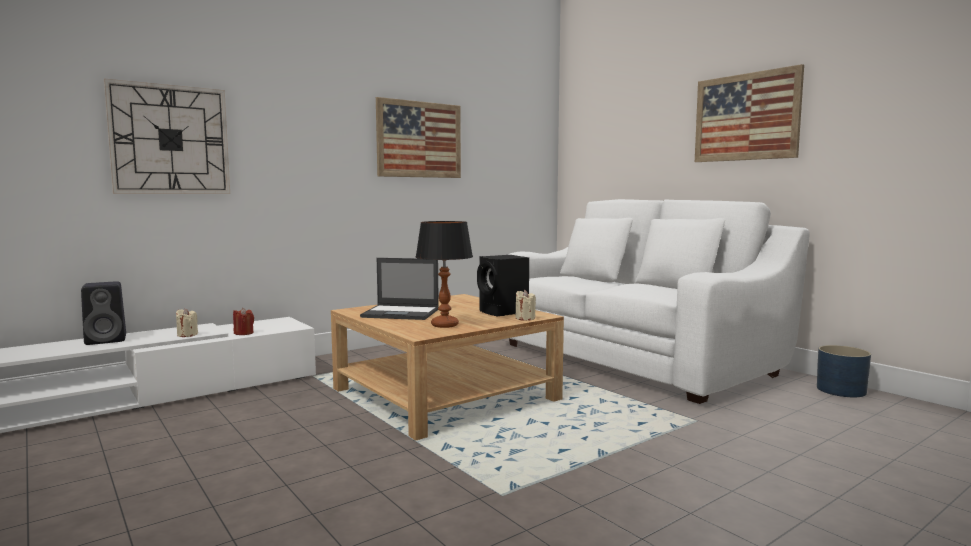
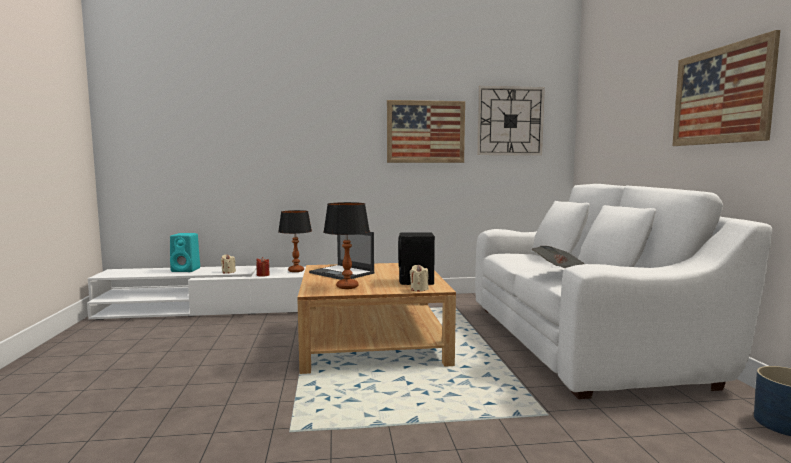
camera: 30 degrees right, 0 degrees up
(107, 340) = (186, 270): black speaker -> turquoise speaker
(170, 140) = (234, 140): wall clock -> wall clock (510, 121)
(281, 323) = (296, 271): none -> table lamp
(647, 287) = (560, 274): none -> newspaper

